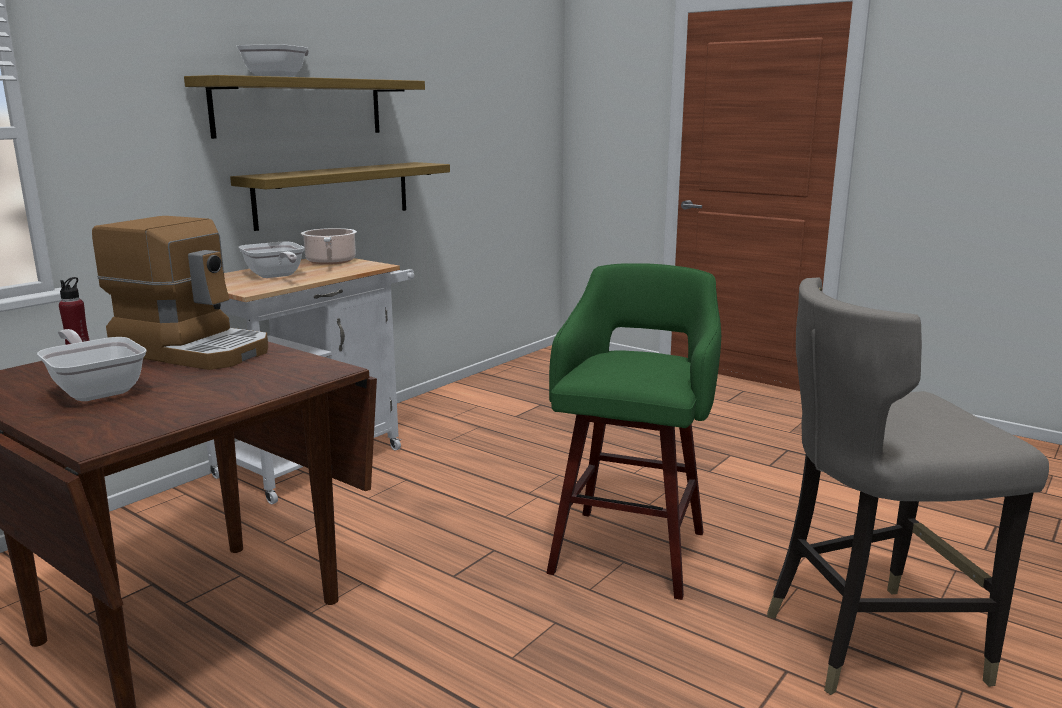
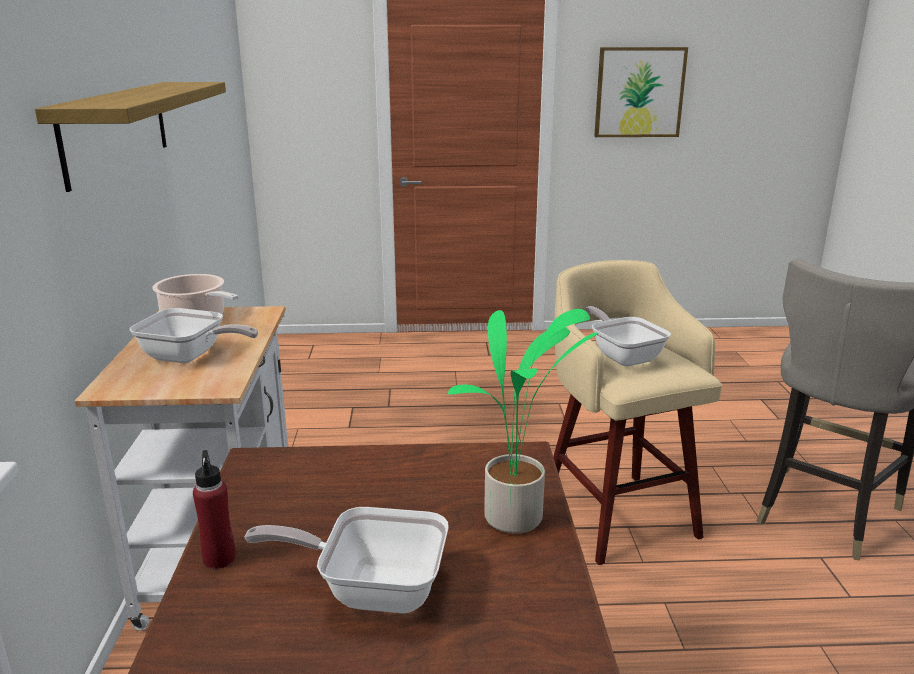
camera: 40 degrees left, 5 degrees up
(194, 350) = (326, 488): coffee machine -> none
(235, 392) = (517, 520): none -> potted plant
(279, 77) = (125, 96): frying pan -> frying pan (623, 356)
(334, 194) = (150, 233): shelf -> none
(630, 549) = (616, 513): green stool -> beige stool
(967, 115) = (639, 92): none -> picture

